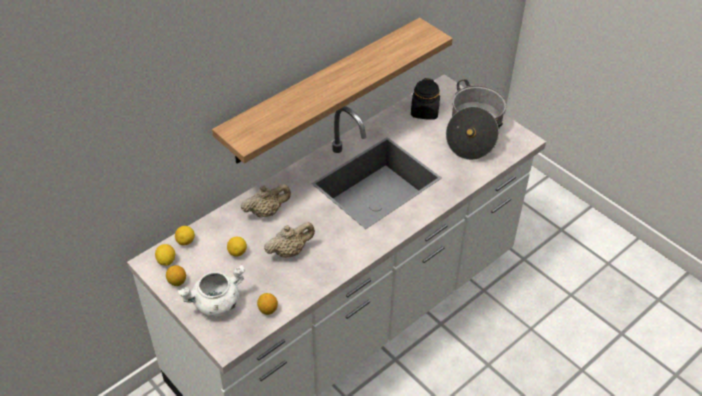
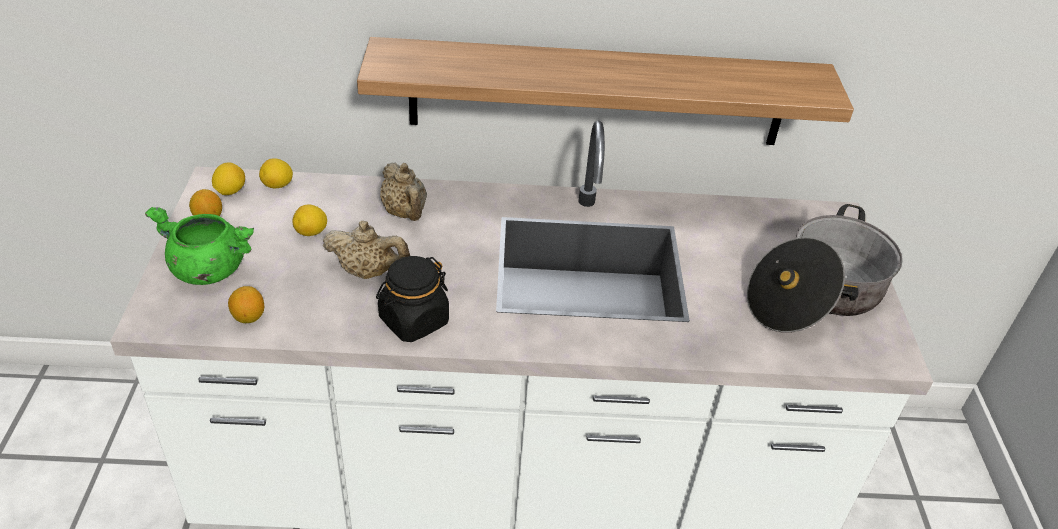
camera: 40 degrees right, 5 degrees down
(216, 304) = (208, 270): white cooking pot -> green cooking pot
(266, 212) = (405, 213): beige teapot -> beige teapot turned 45 degrees clockwise
(424, 112) = (769, 229): black jar -> black jar (413, 321)

